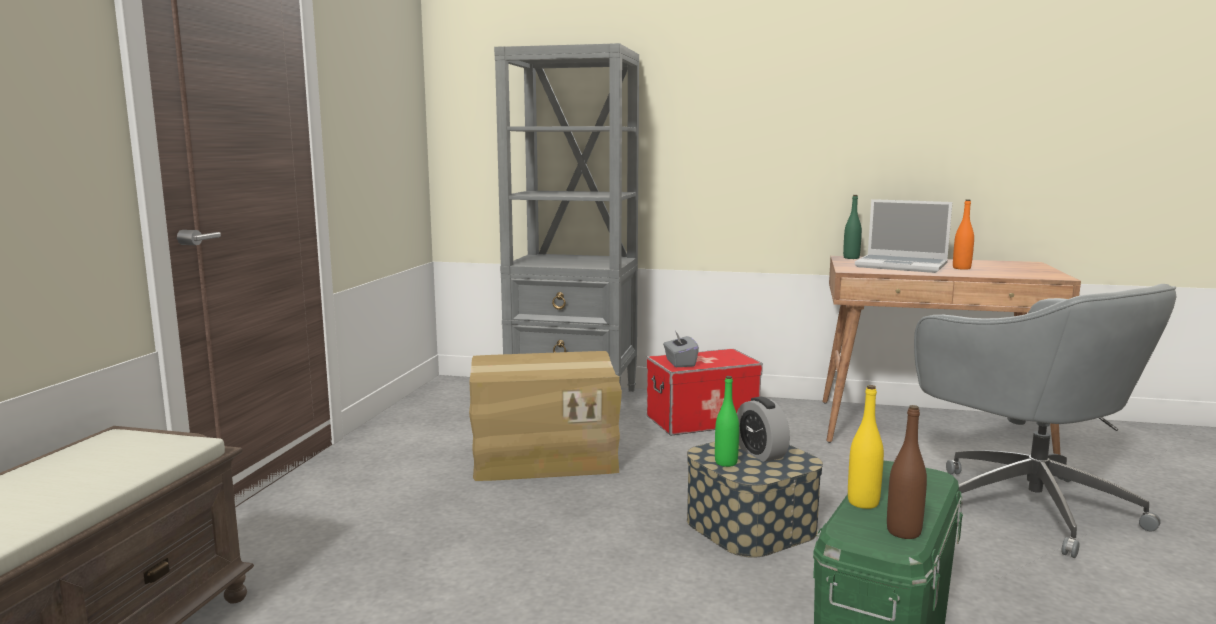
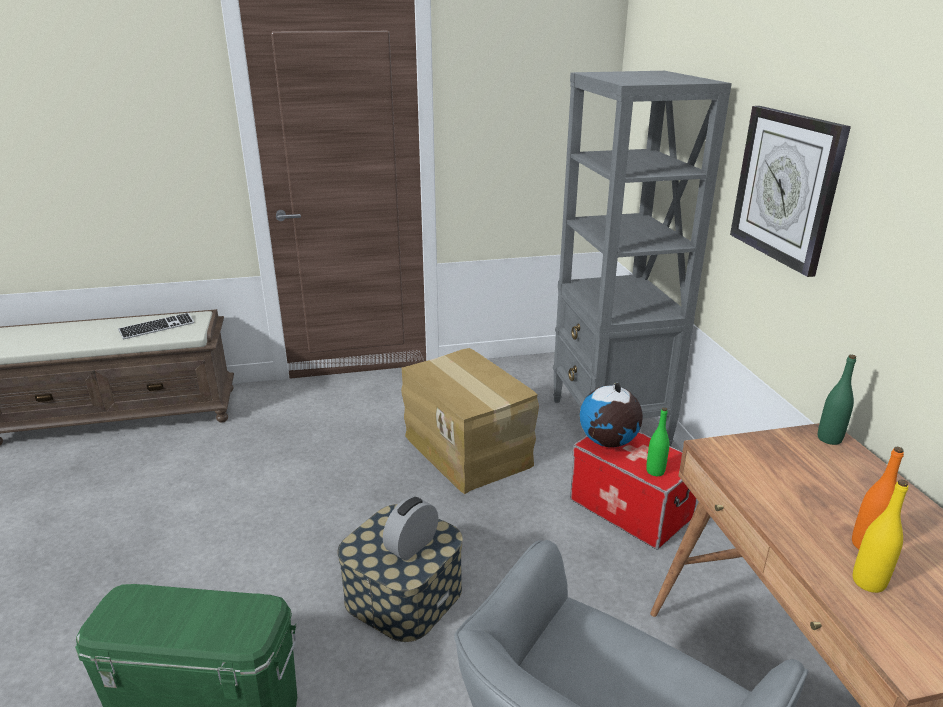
camera: 65 degrees right, 15 degrees up
(94, 466) = (157, 328): none -> keyboard
(680, 363) = (608, 442): grey tissue box -> globe
(724, 119) = (786, 187): none -> wall clock
(726, 462) = (378, 530): green bottle -> green bottle (655, 471)
(863, 503) = (177, 598): yellow bottle -> yellow bottle (868, 582)
(902, 266) = (811, 487): laptop -> none
(903, 532) = (121, 626): brown bottle -> none

